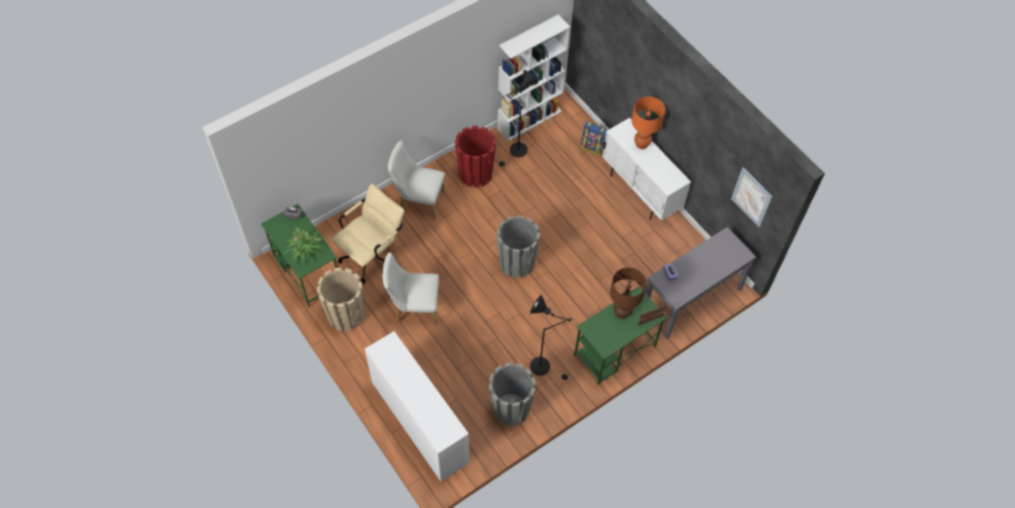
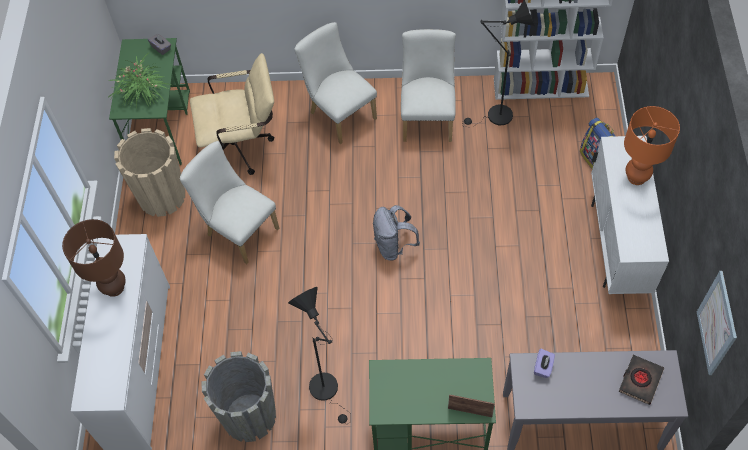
camera: 40 degrees right, 0 degrees up
(475, 174) = (427, 117): red planter -> white chair
(516, 263) = (394, 246): grey planter -> grey backpack
(622, 312) = (441, 379): brown table lamp -> brown table lamp (114, 288)
(721, 252) = (640, 380): none -> black book

